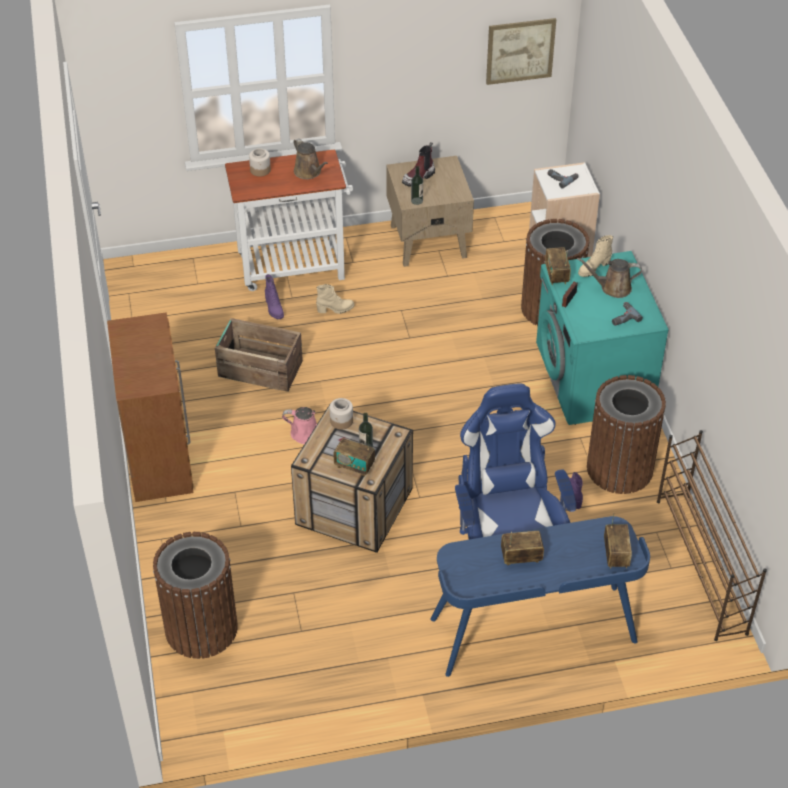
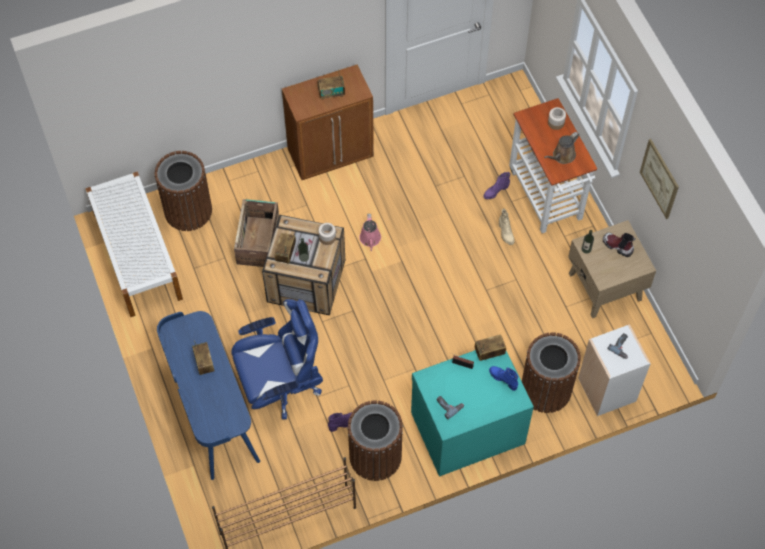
camera: 80 degrees right, 15 degrees up
(259, 368) = (429, 195): crate -> crate (258, 240)
(261, 700) = (137, 256): none -> white bench
(520, 51) = (702, 264): picture -> picture (659, 178)
(593, 268) = (503, 379): beige boot -> blue boot
(612, 288) = (482, 395): brown watering can -> none
(615, 555) = (214, 424): radio -> radio (331, 93)

